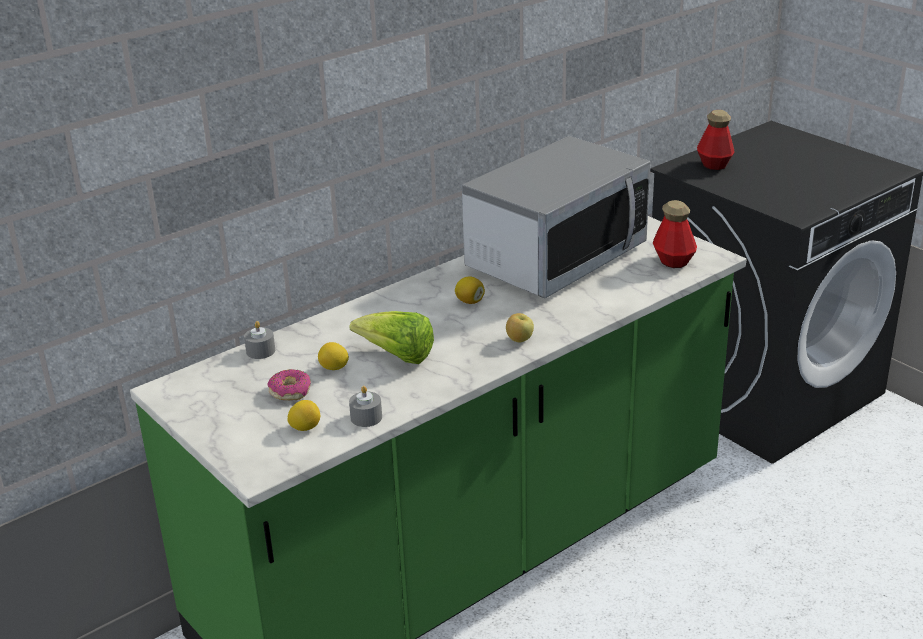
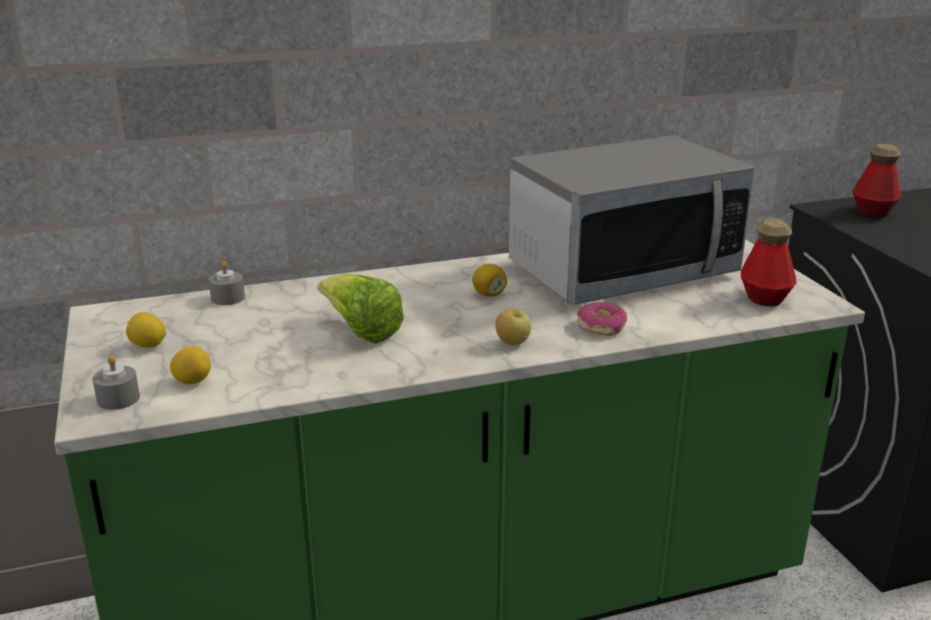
camera: 20 degrees right, 5 degrees down
(290, 391) = (216, 342): donut -> donut (601, 326)
(334, 368) = (283, 329): lemon -> lemon (148, 346)
(366, 417) = (267, 386): grey candle -> grey candle (118, 399)

